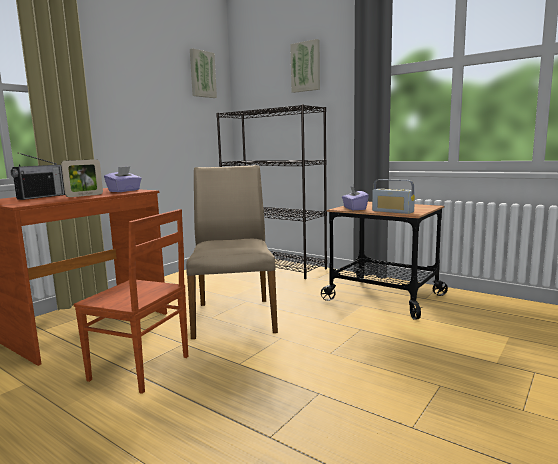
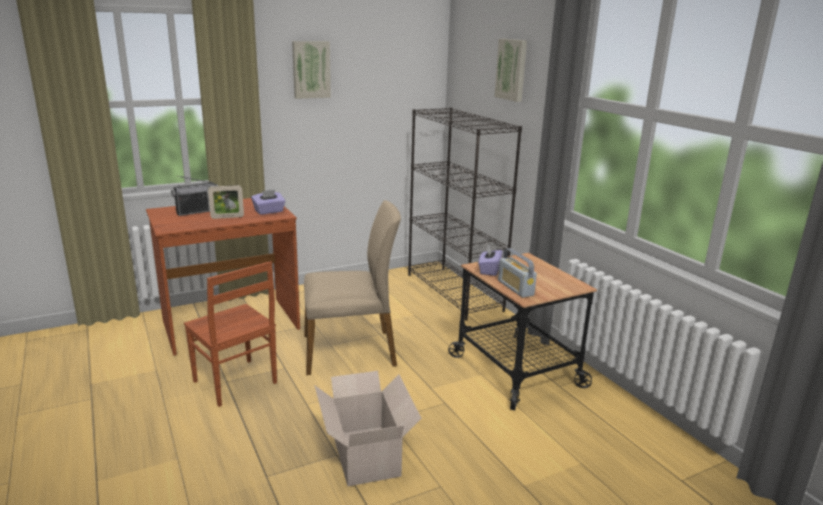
camera: 25 degrees right, 10 degrees up
(202, 74) = (406, 60): picture -> picture (311, 69)
(234, 316) = (350, 350): beige chair -> beige chair turned 60 degrees clockwise
(344, 383) = (365, 453): none -> cardboard box

